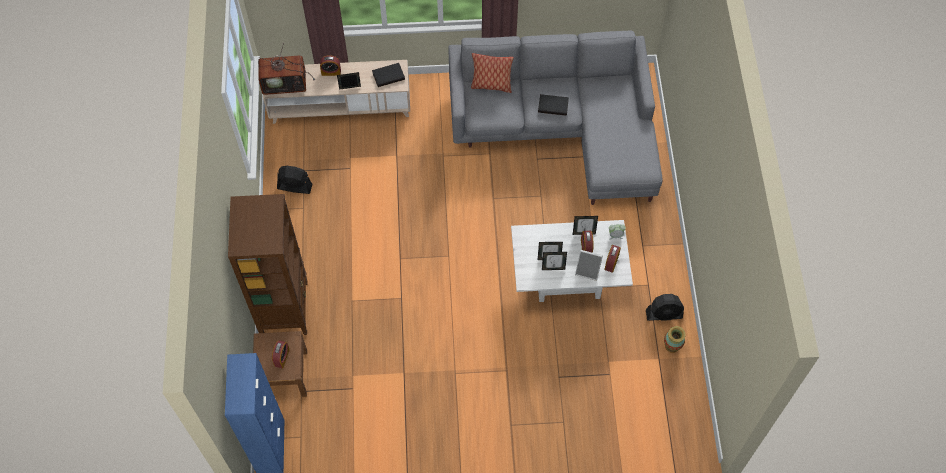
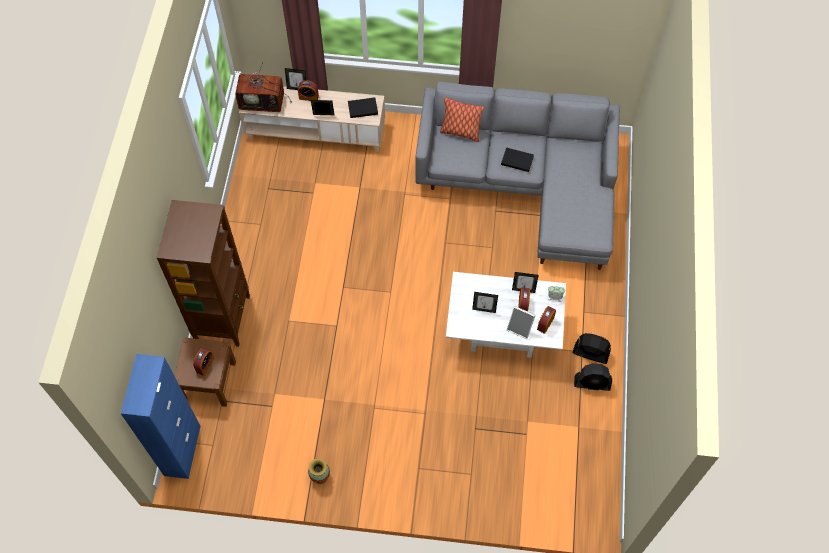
camera: 10 degrees right, 0 degrees up
(294, 186) = (256, 202): black fan -> black fan (590, 353)
(553, 268) = (486, 320): picture frame -> picture frame (297, 88)
(672, 346) = (594, 416): vase -> vase (320, 476)

